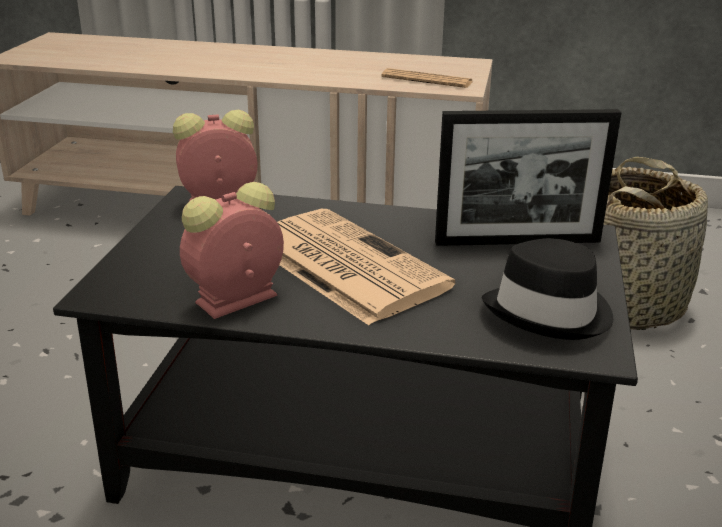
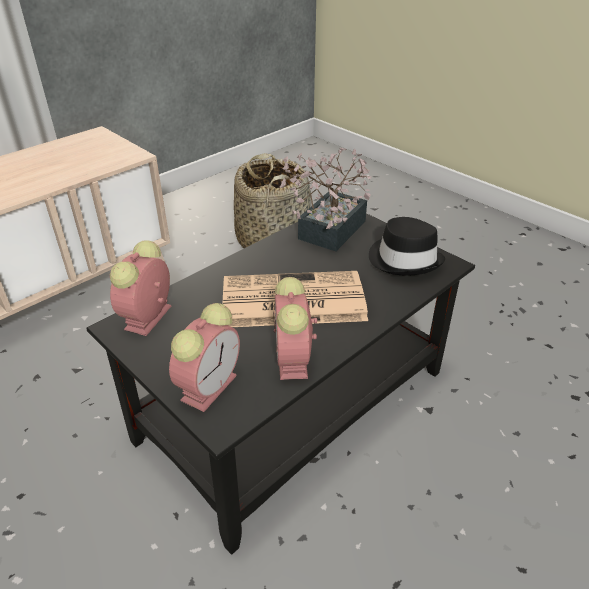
camera: 55 degrees left, 10 degrees up
(149, 268) = (210, 385): none -> alarm clock
(427, 80) = (99, 159): newspaper -> none
(517, 242) = (327, 234): picture frame -> potted plant

